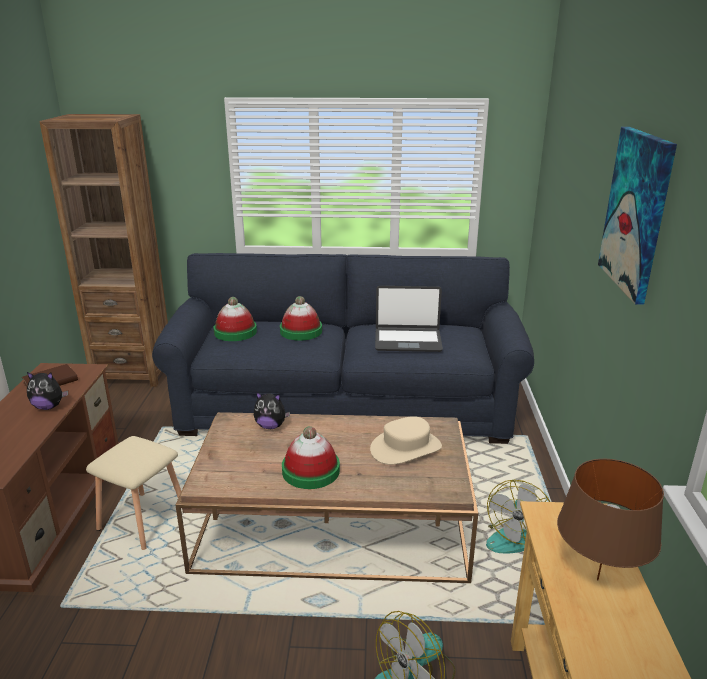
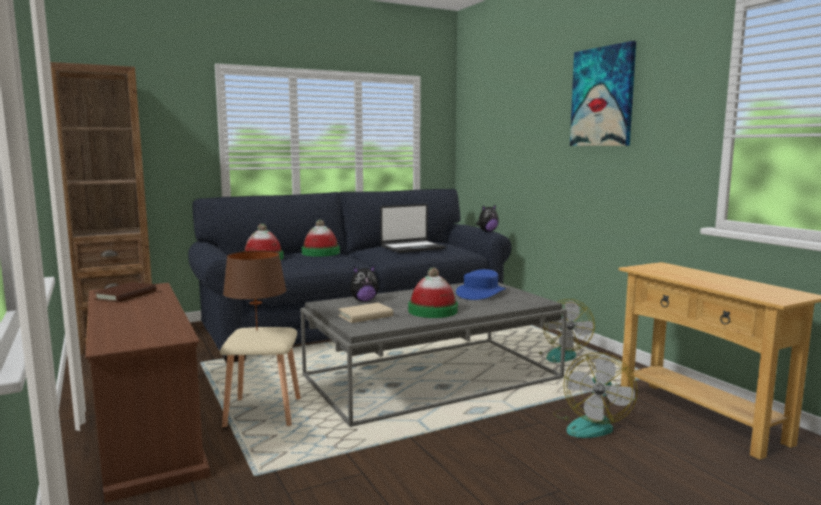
camera: 30 degrees left, 15 degrees down
(49, 407) = (154, 304): plush toy -> plush toy (487, 231)
(237, 459) = (365, 316): none -> beige book
(334, 524) = (433, 377): brown coffee table -> grey coffee table
(406, 448) = (480, 293): beige hat -> blue hat
(598, 579) = (705, 278): brown table lamp -> brown table lamp (257, 330)

